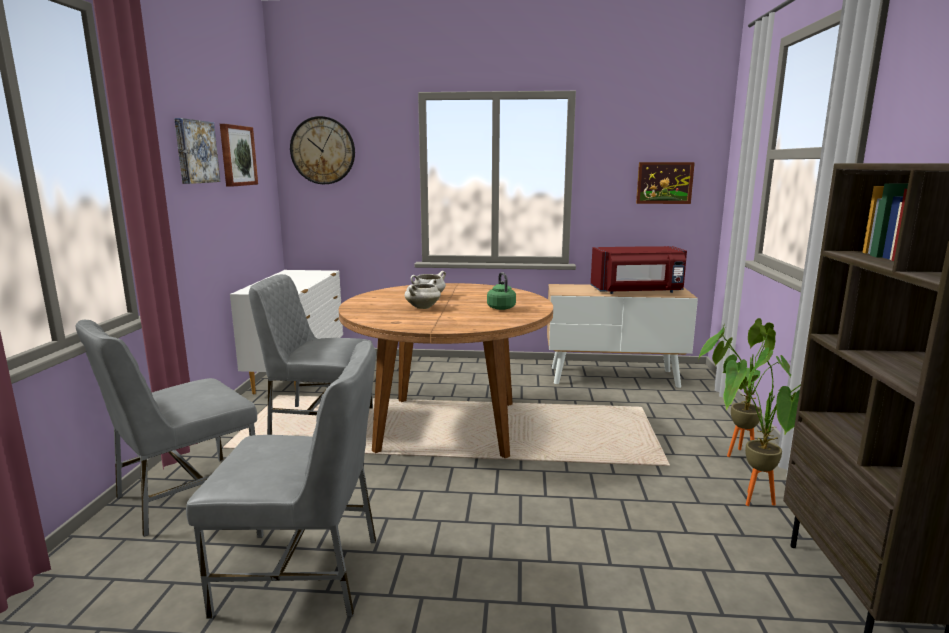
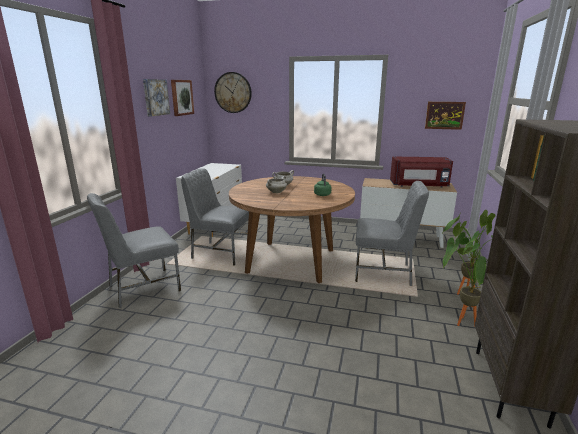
camera: 10 degrees right, 5 degrees up
(303, 574) = (193, 336): grey chair -> grey chair (383, 273)

